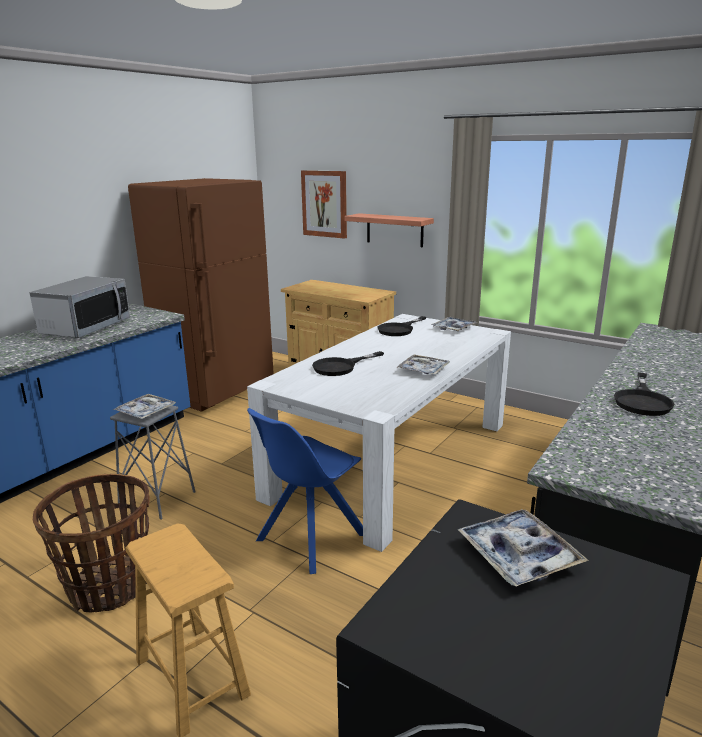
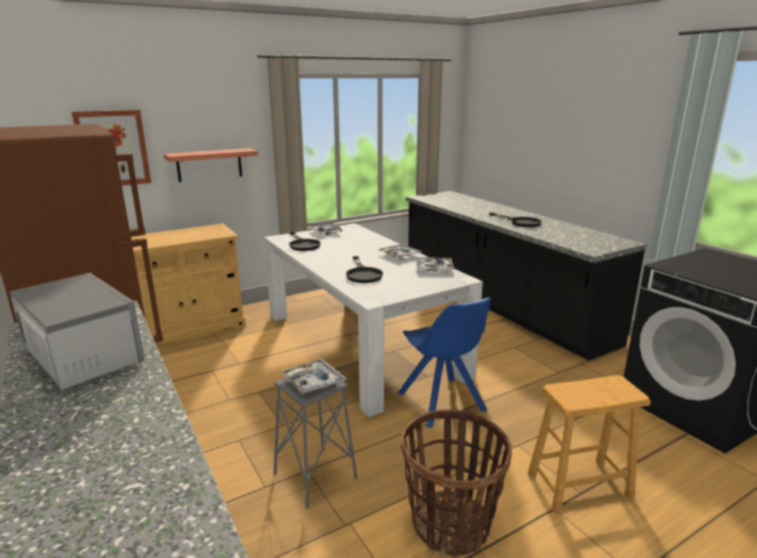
camera: 65 degrees left, 0 degrees up
(518, 555) = (697, 265): tray -> tray (434, 268)

